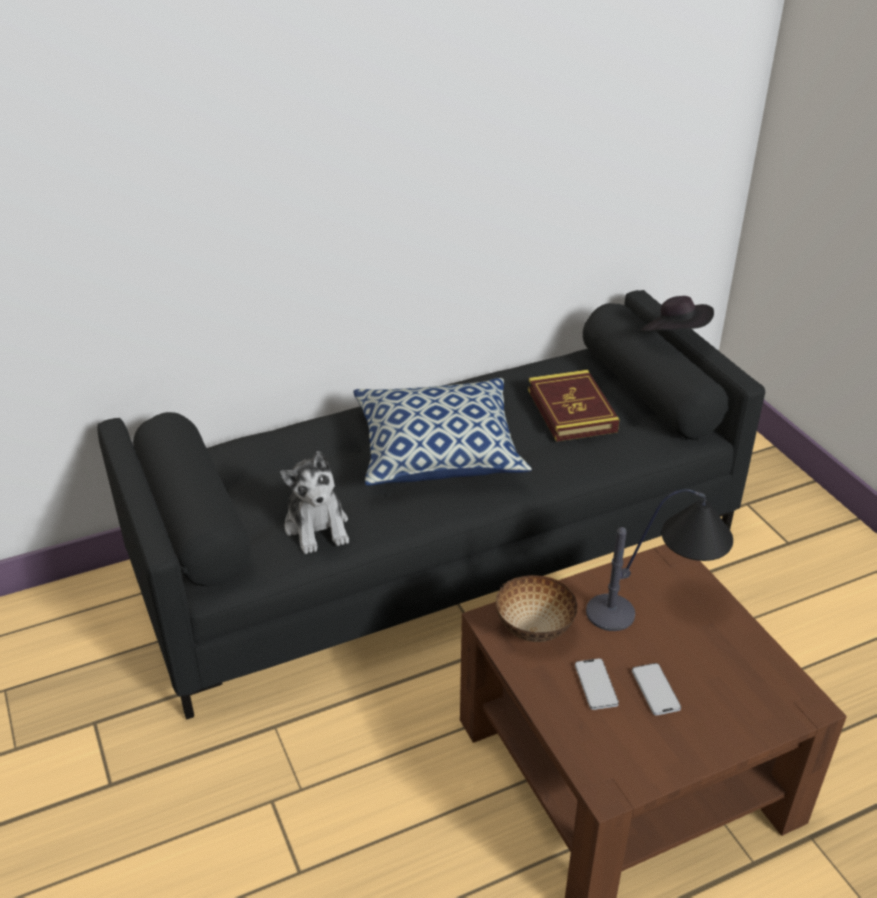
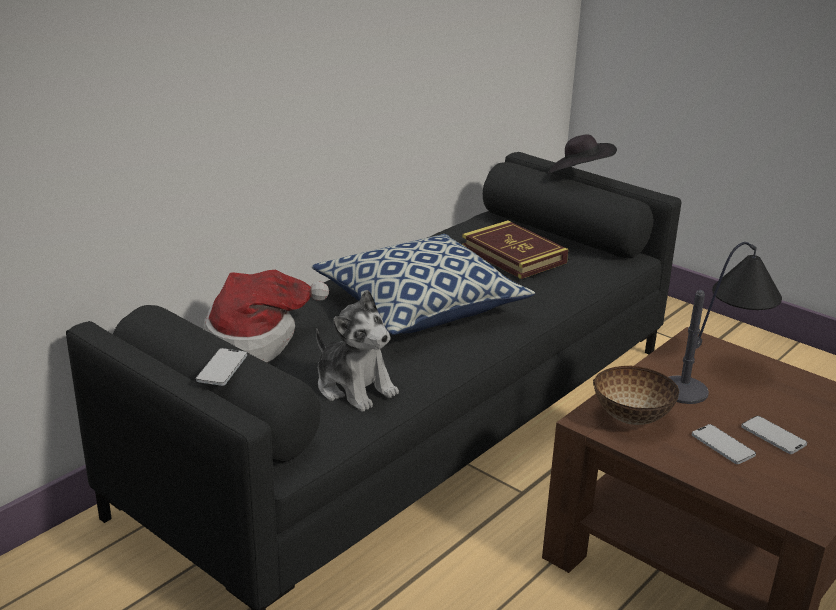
camera: 25 degrees left, 10 degrees down
(175, 495) = (222, 368): none -> phone
(271, 456) = (256, 341): none -> hat

